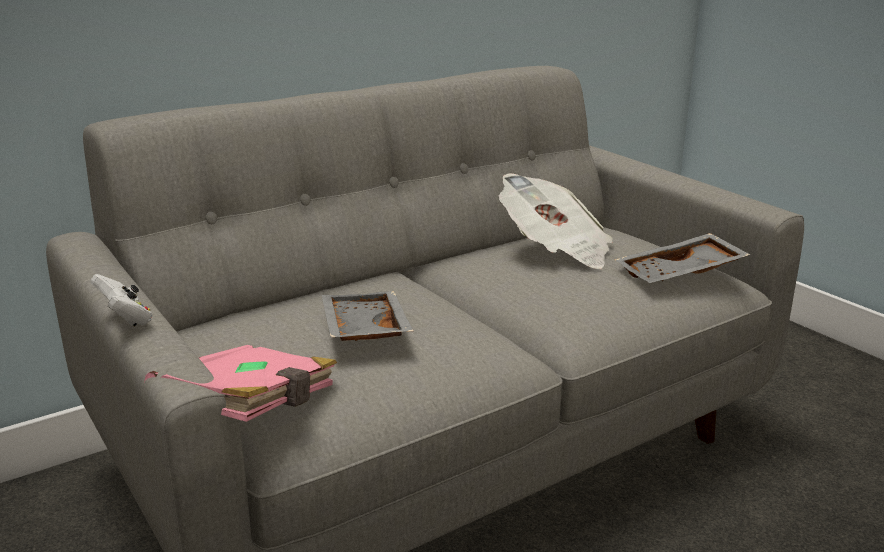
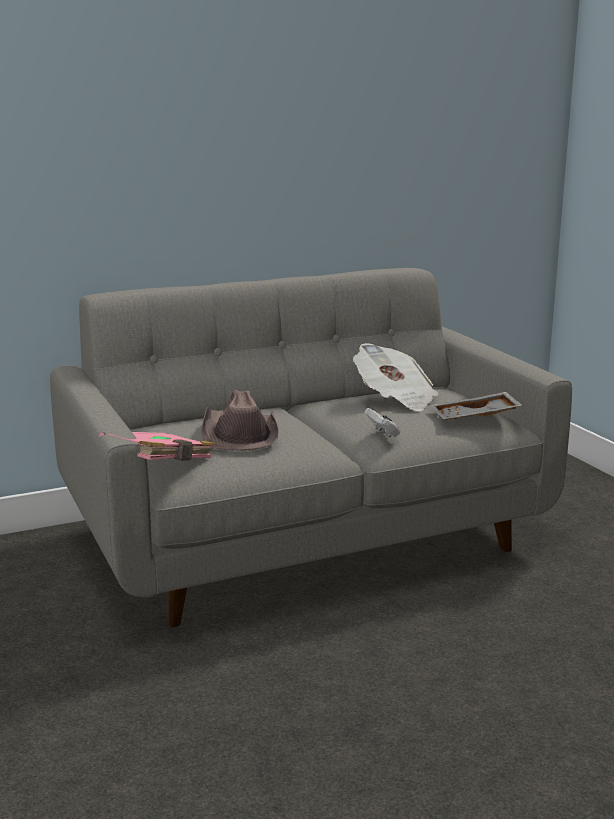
camera: 10 degrees right, 5 degrees down
(126, 319) = (92, 409): white game controller -> white game controller (383, 434)
(362, 330) = (240, 434): grey tray -> brown hat

